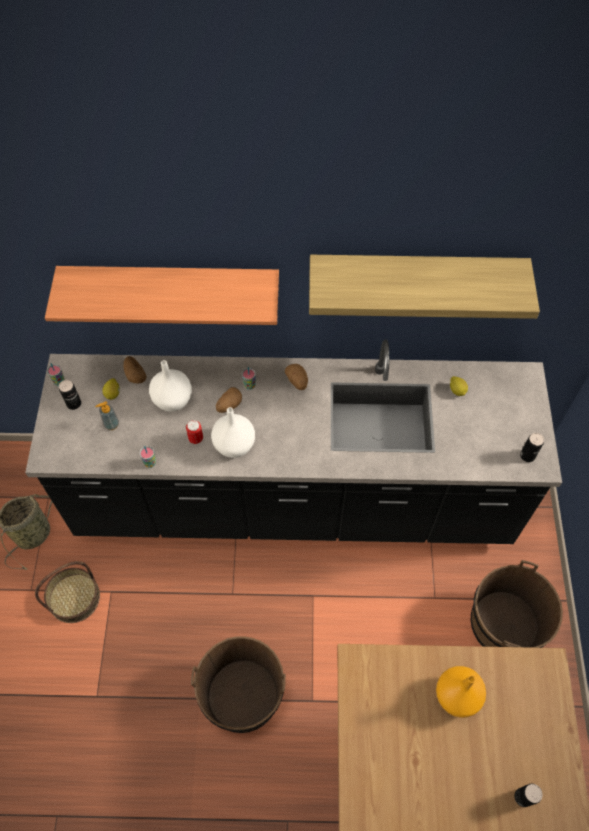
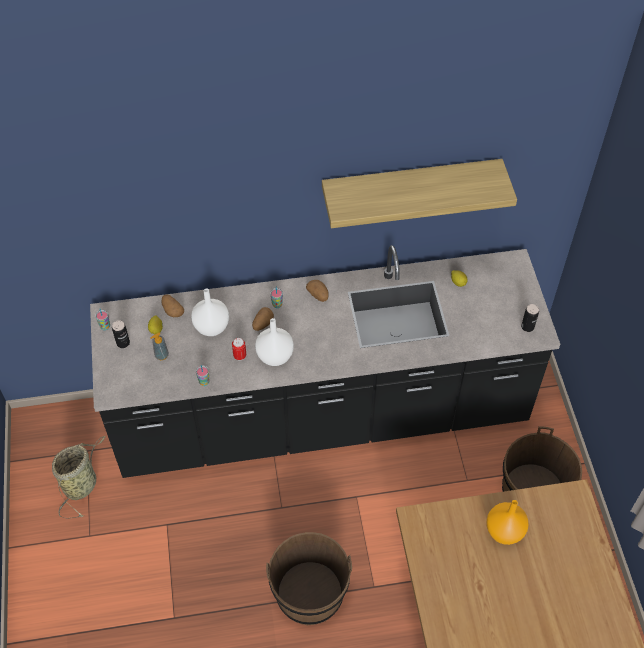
camera: 10 degrees left, 5 degrees down
(74, 597) = (133, 535): basket -> none
(171, 286) = (202, 224): shelf -> none
(523, 797) = (573, 598): can -> none

